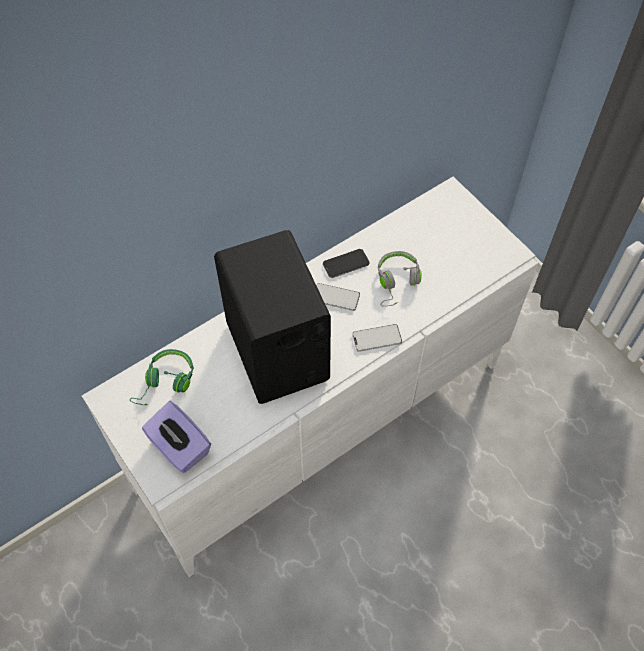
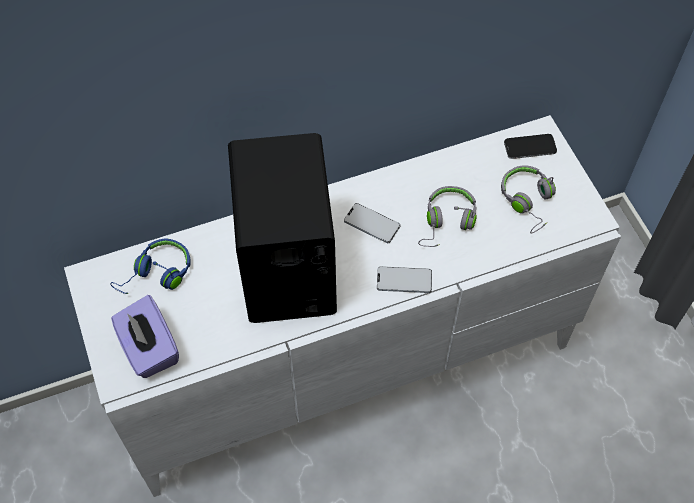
camera: 15 degrees right, 0 degrees up
(166, 382) = (157, 274): green headphones -> blue headphones
(346, 264) = (395, 188): phone -> phone (530, 147)
(457, 251) = (528, 201): none -> grey headphones

